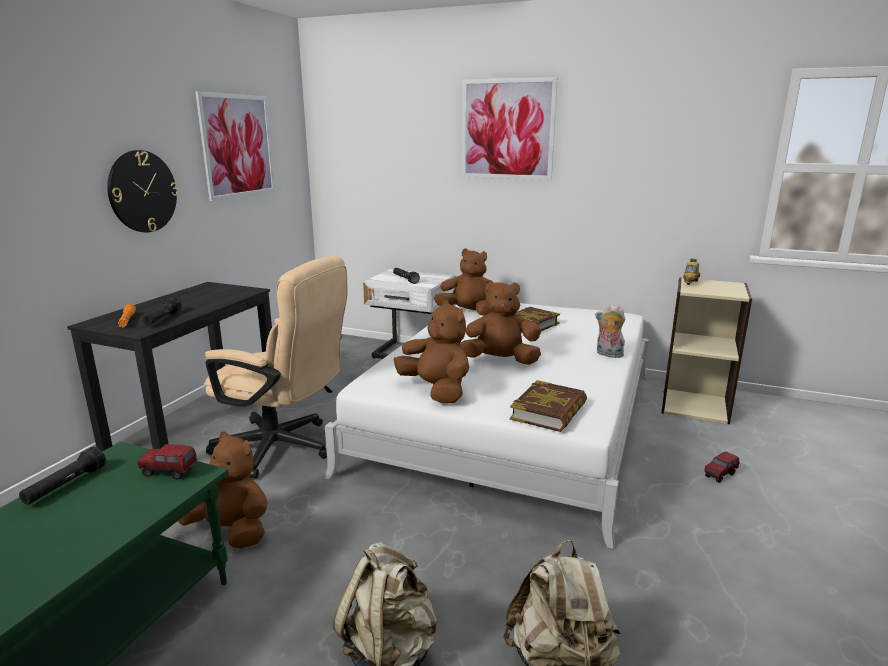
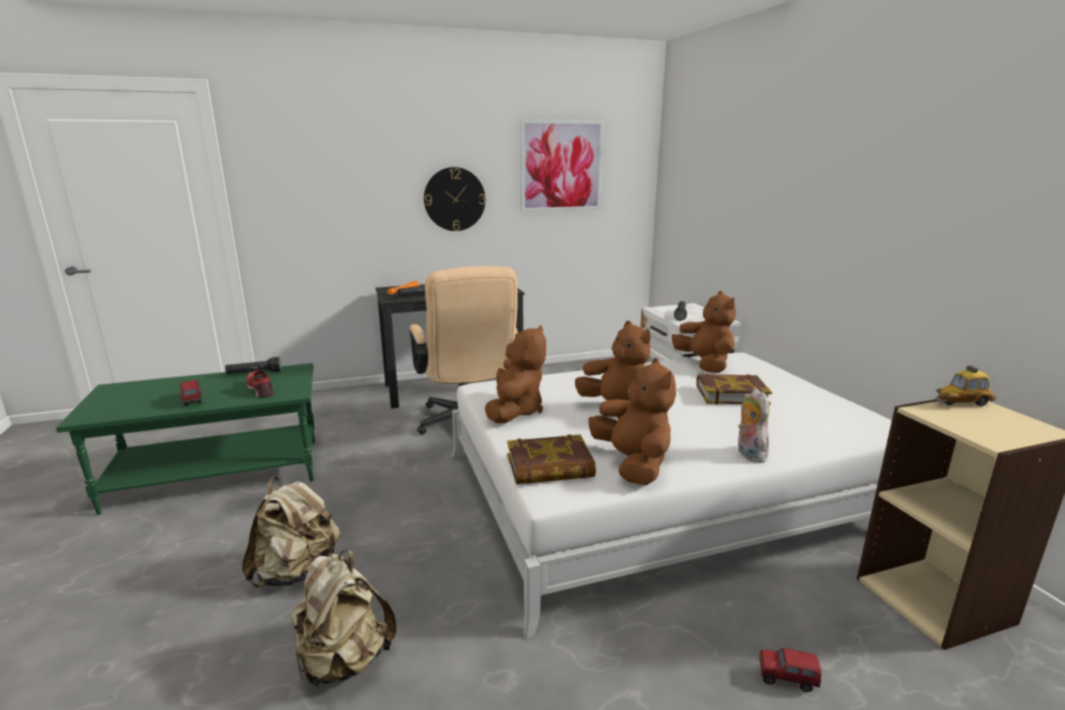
camera: 50 degrees right, 0 degrees up
(134, 493) = (261, 389): none -> red shoe
(169, 472) = (290, 387): toy truck -> toy truck (192, 400)
(230, 530) = (360, 455): brown plush toy -> brown plush toy (633, 464)
(507, 129) = (811, 152): picture -> none

